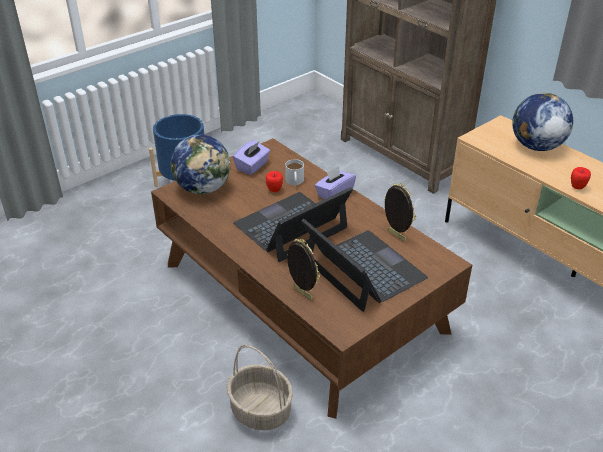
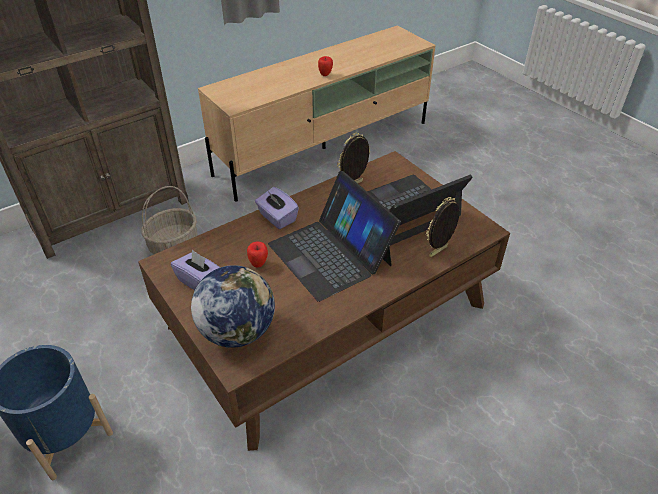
camera: 85 degrees left, 5 degrees up
(260, 410) = (482, 357): basket -> basket (173, 245)
(294, 182) = (245, 246): white mug -> none
(536, 146) = (259, 80): globe -> none

